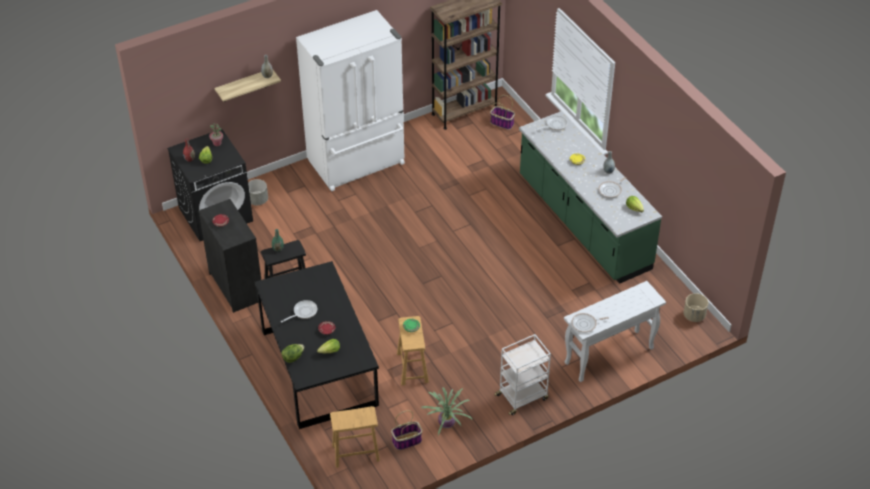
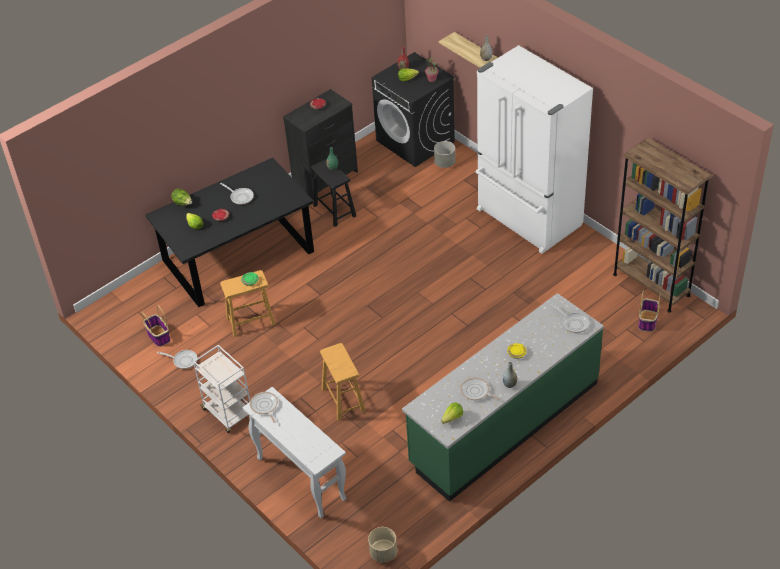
camera: 80 degrees right, 0 degrees up
(356, 453) = (140, 304): brown stool -> brown stool (343, 400)
(446, 424) = (183, 360): potted plant -> frying pan

